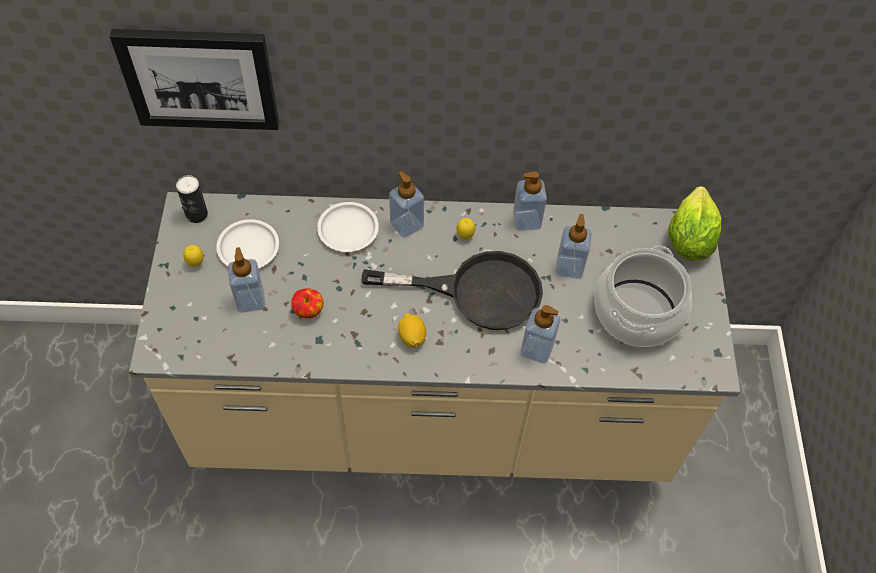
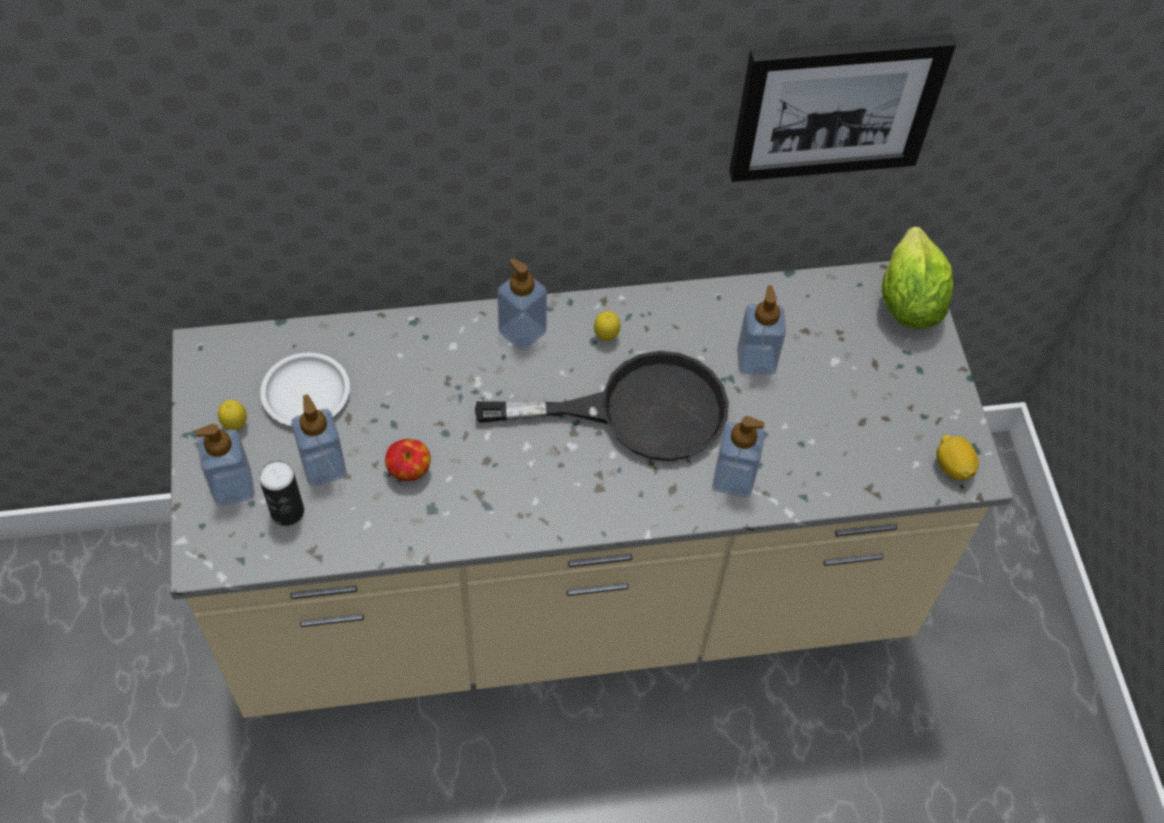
camera: 10 degrees left, 0 degrees up
(196, 214) = (222, 356): can -> can (287, 511)
(200, 78) = (218, 163): picture -> picture (835, 105)
(348, 229) = (442, 349): white plate -> none
(412, 337) = (560, 486): lemon -> lemon (952, 466)
(526, 220) = (686, 304): soap dispenser -> soap dispenser (233, 487)
(637, 312) = (858, 409): cooking pot -> none

